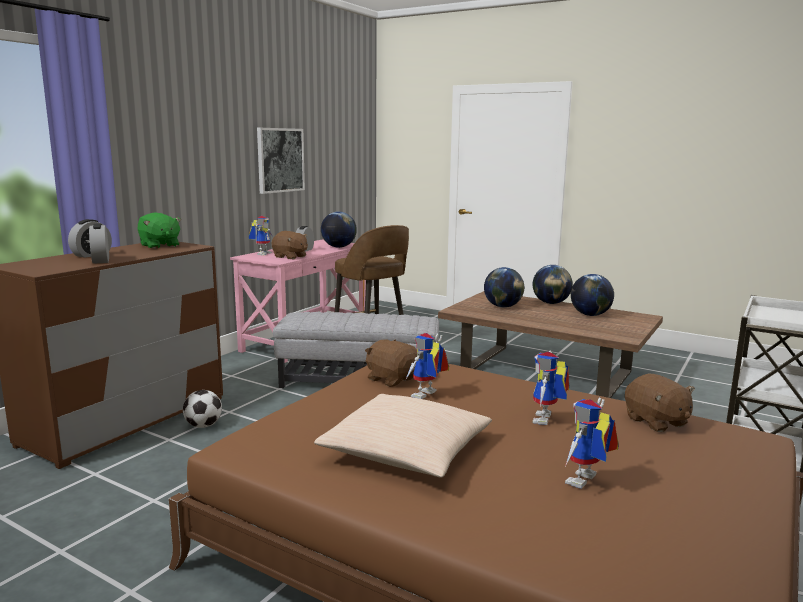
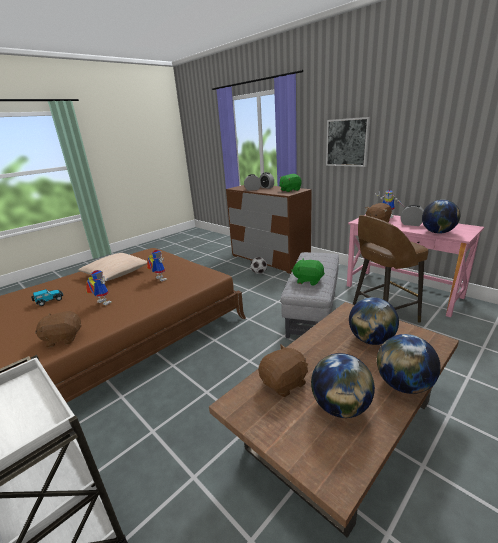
camera: 105 degrees right, 10 degrees up
(280, 160) = (441, 146): picture -> picture (347, 142)
(392, 379) = (187, 273): brown plush toy -> brown plush toy (284, 383)
(395, 319) = (308, 280): none -> green plush toy
(585, 482) = (49, 301): toy robot -> toy car

